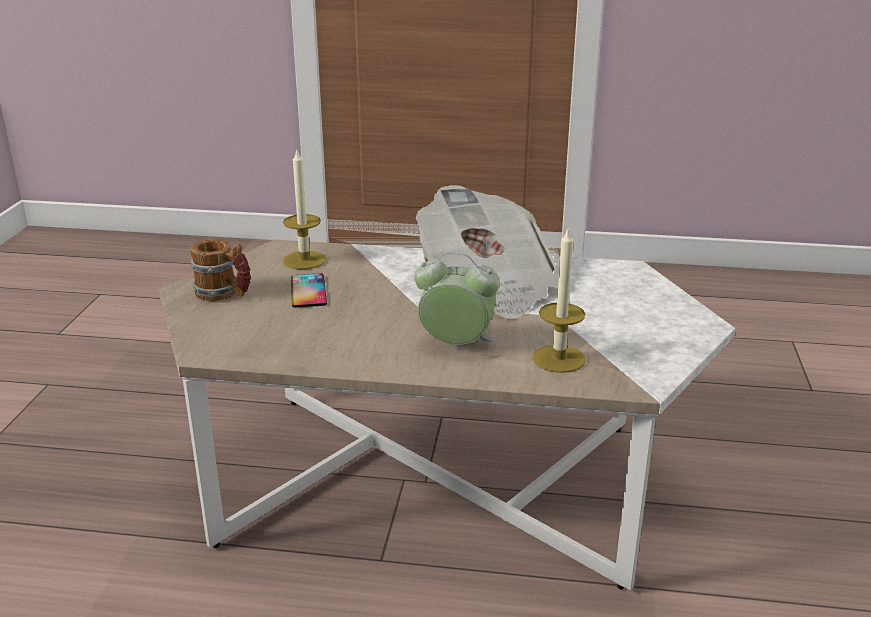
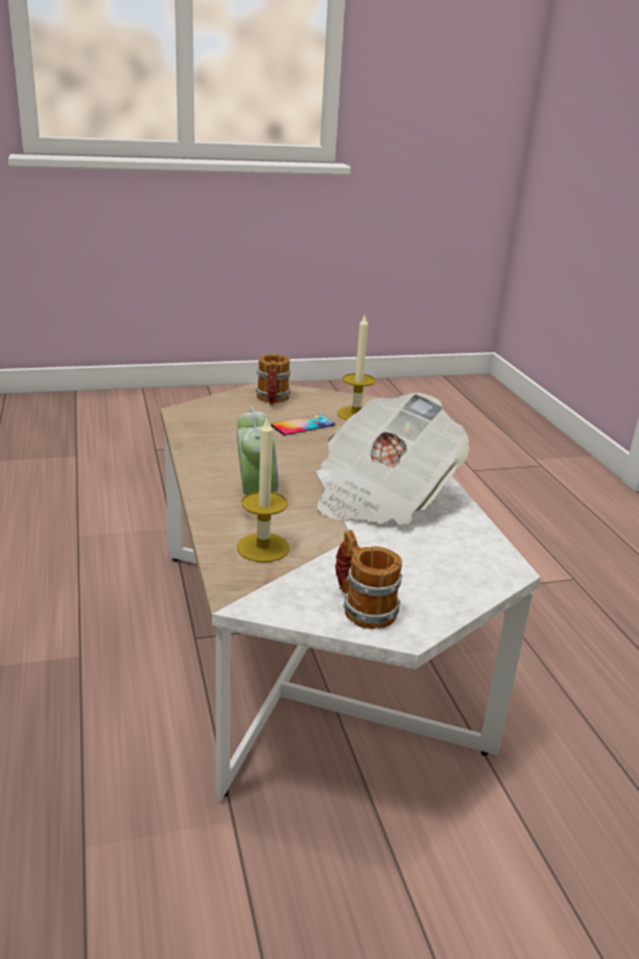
camera: 65 degrees right, 0 degrees up
(669, 334) = (362, 607): none -> mug

